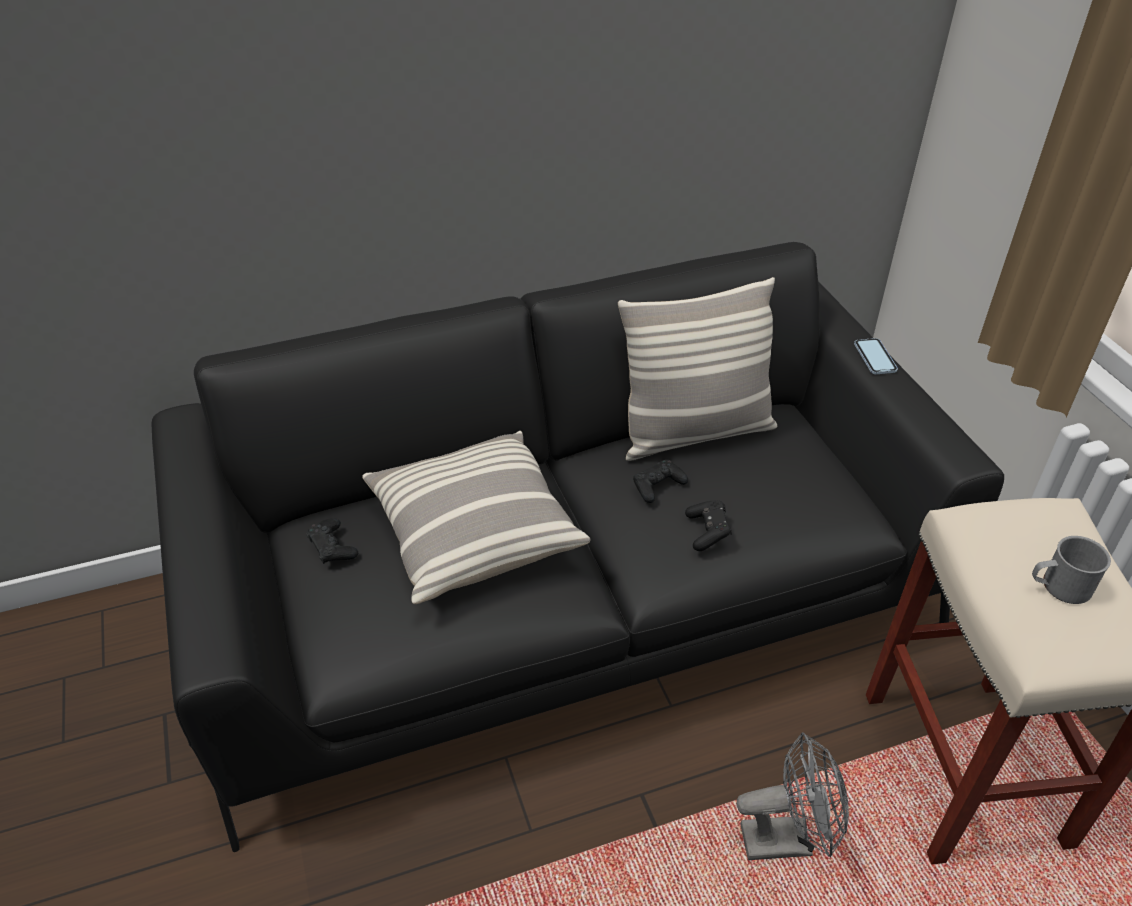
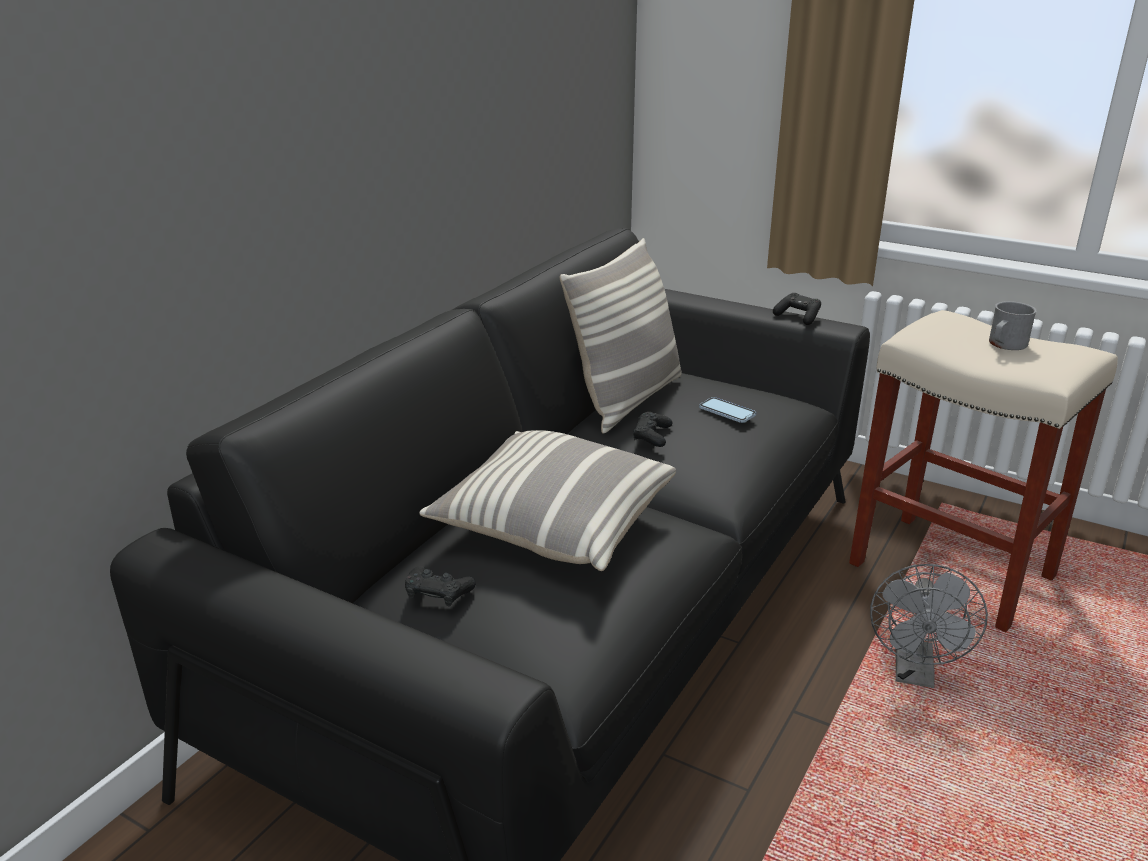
camera: 40 degrees left, 15 degrees down
(707, 532) = (725, 446): black game controller -> black game controller (798, 317)
(787, 838) = (915, 674): grey fan -> grey fan turned 150 degrees clockwise
(874, 358) = (711, 300): phone -> phone (727, 412)

